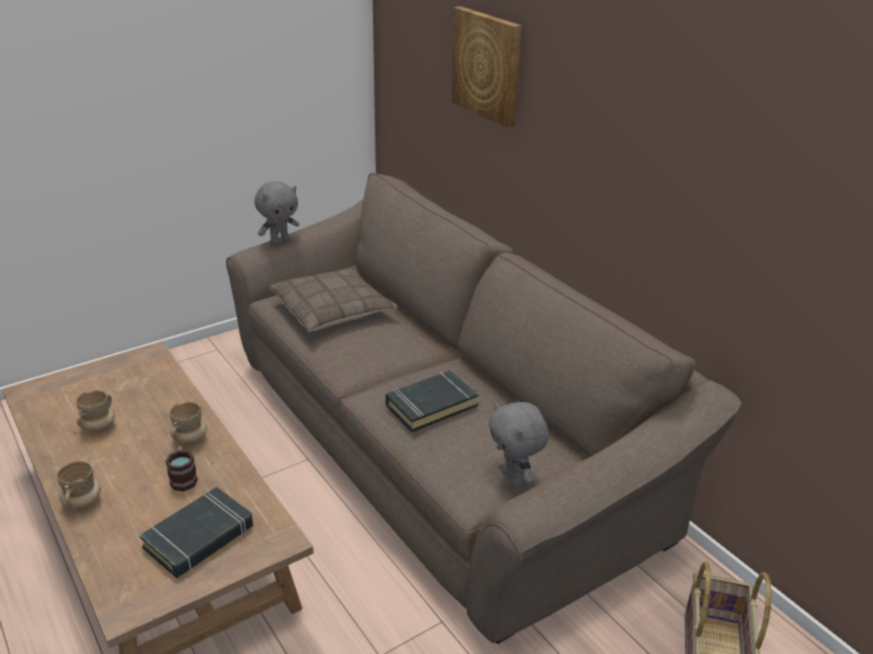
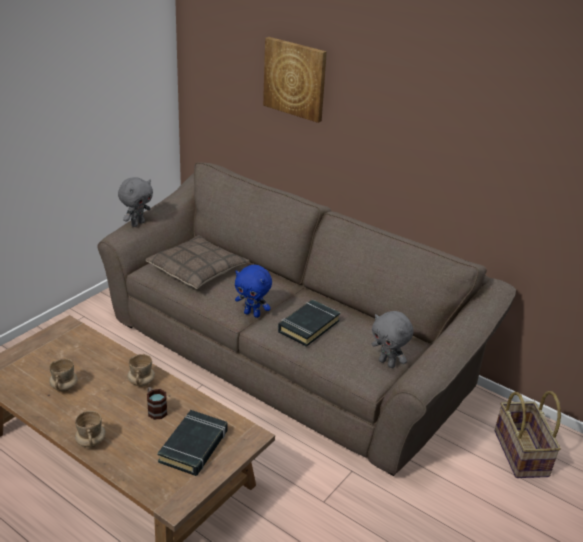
camera: 20 degrees left, 0 degrees up
(370, 376) = (252, 314): none -> blue plush toy

